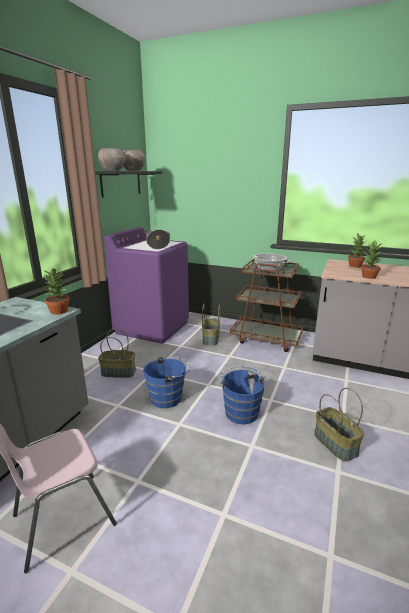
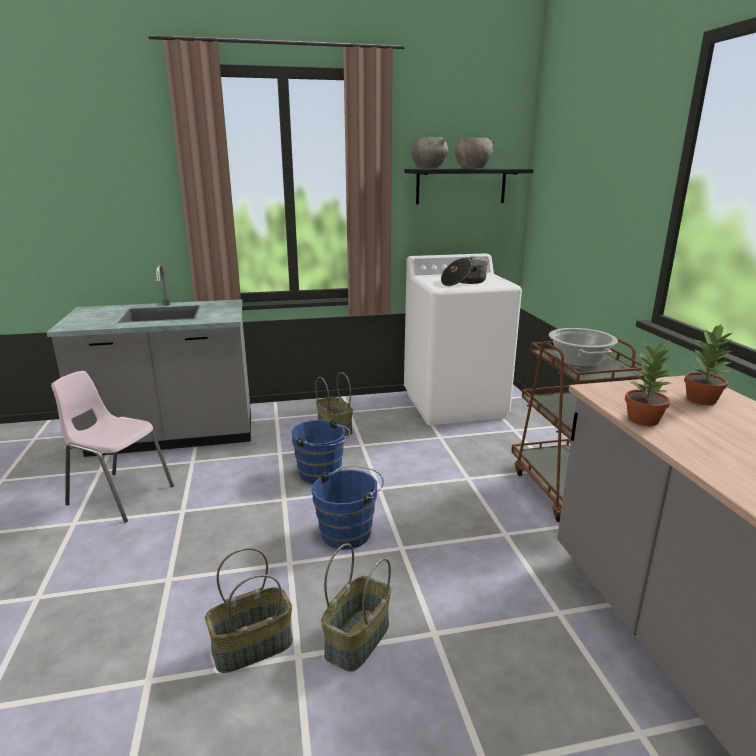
camera: 55 degrees right, 0 degrees up
(58, 311) = (224, 318): potted plant -> none
(152, 327) = (455, 404): purple washing machine -> white washing machine
(211, 339) = (491, 450): basket -> basket (252, 648)

